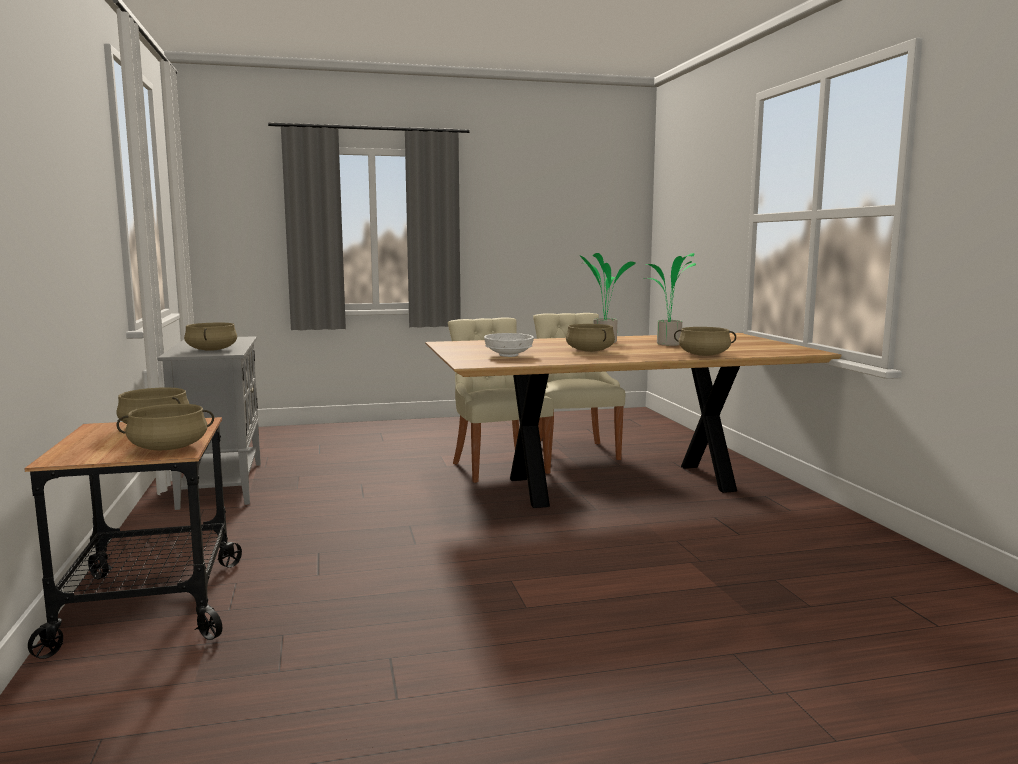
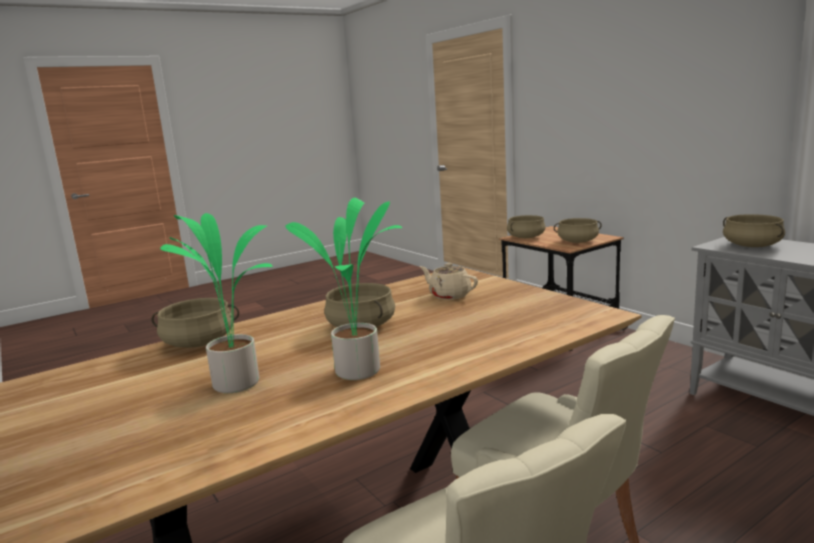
camera: 160 degrees right, 5 degrees up
(508, 355) = (449, 295): white bowl -> beige teapot

